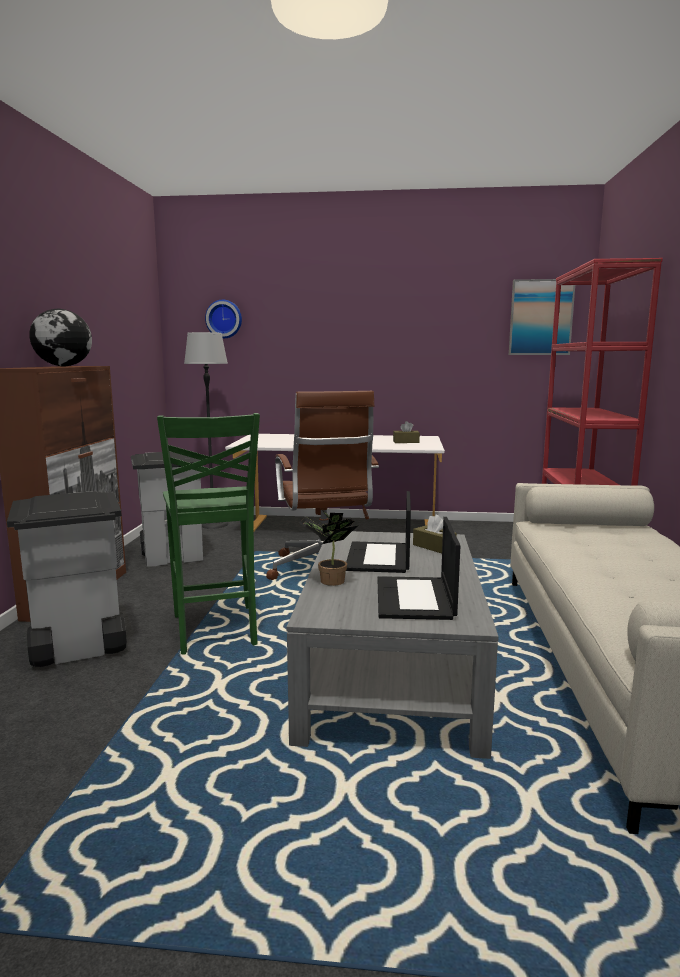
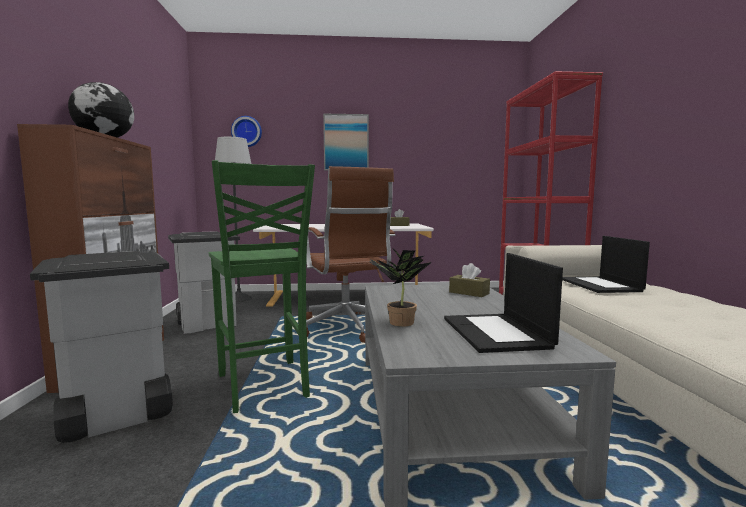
camera: 10 degrees left, 5 degrees down
(379, 558) = (429, 302): laptop -> laptop (601, 285)
(540, 317) = (489, 135): picture -> picture (346, 142)

